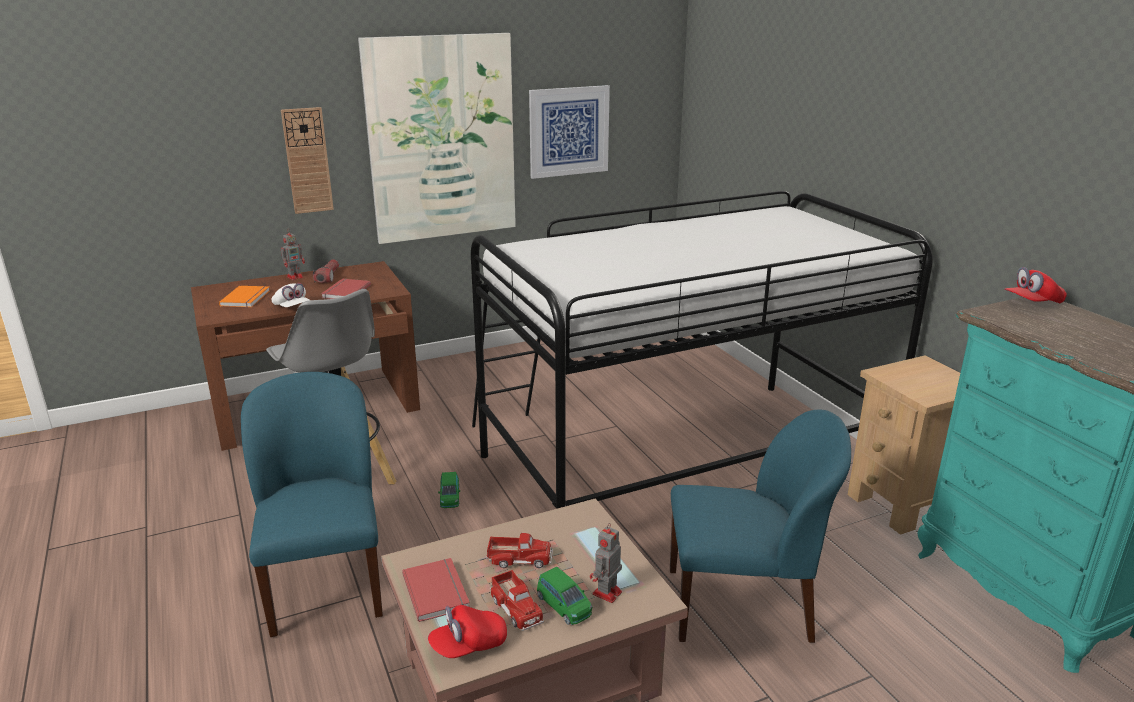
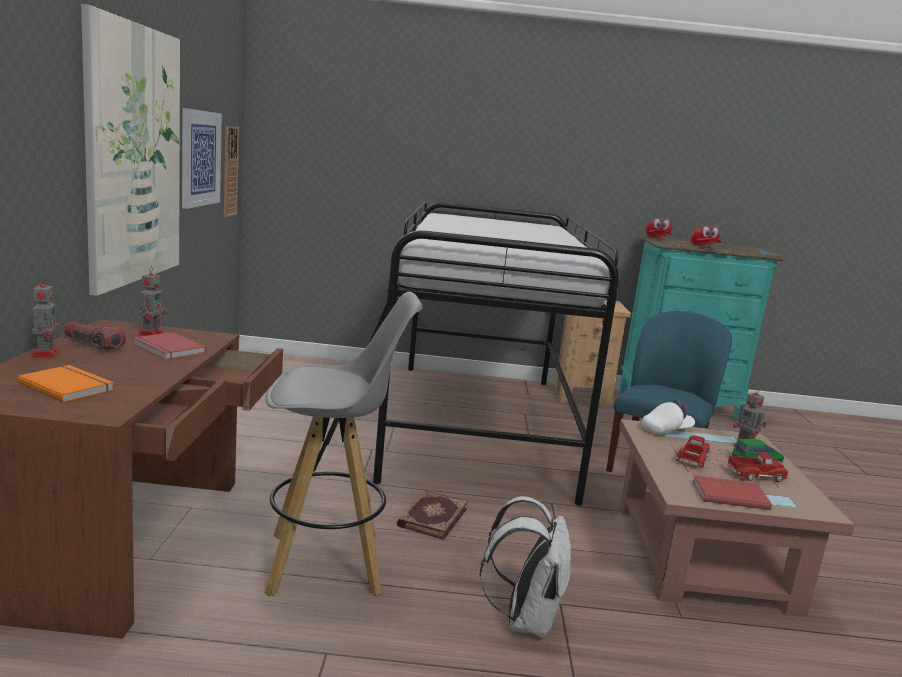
camera: 65 degrees left, 10 degrees down
(292, 307) = (167, 375): white cap -> white cap (666, 430)
(307, 161) = (35, 174): wall clock -> wall clock (230, 171)
(326, 582) = (525, 619): blue chair -> white backpack
(371, 279) = (152, 334): none -> toy robot
(450, 497) = (431, 517): green toy car -> book
(468, 645) = (801, 500): red cap -> red cap (704, 246)

